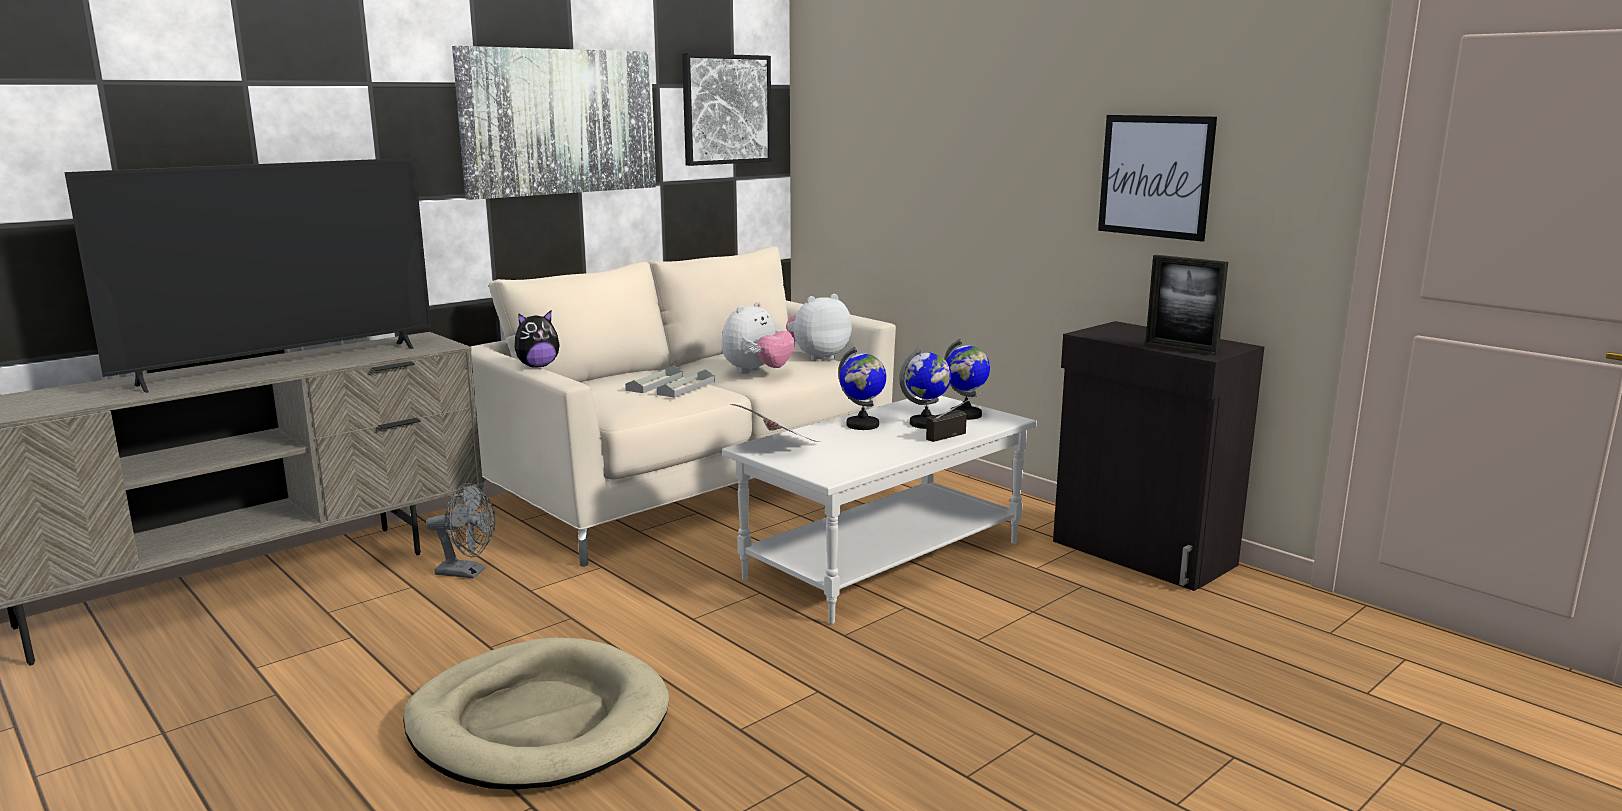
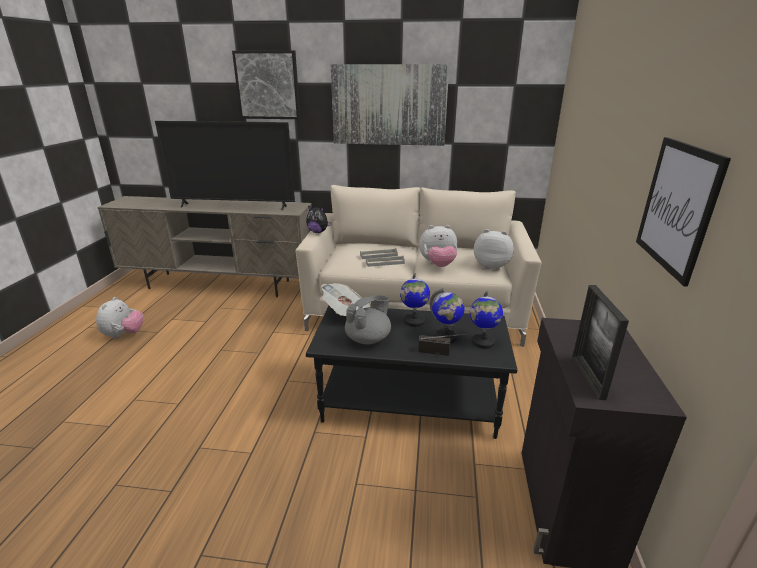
camera: 50 degrees right, 10 degrees up
(194, 734) = (124, 335): none -> plush toy
(467, 572) = (273, 313): grey fan -> none
(539, 722) = (171, 392): beige dog bed -> none
(726, 109) = (505, 100): picture -> picture (267, 85)
(859, 453) = (368, 339): none -> grey teapot
(883, 559) = (410, 401): white coffee table -> black coffee table

